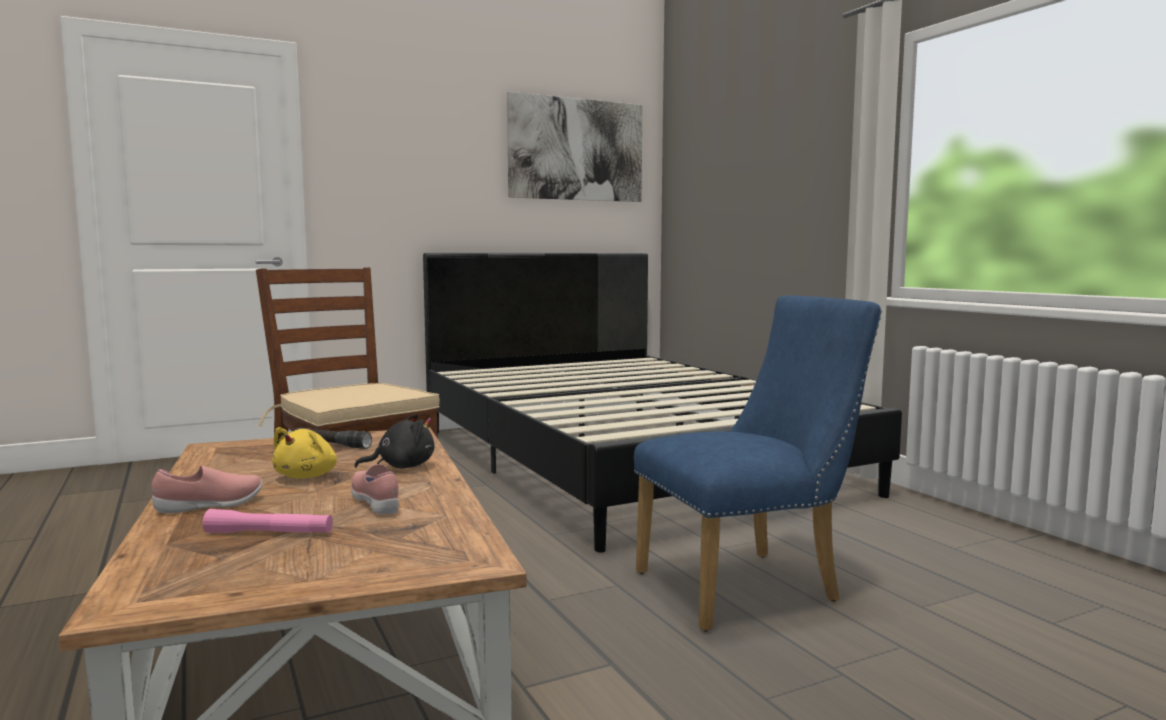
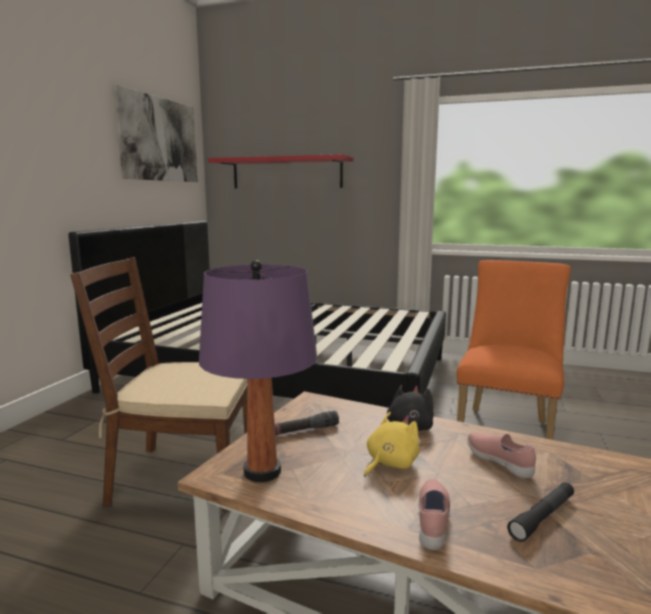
camera: 45 degrees left, 5 degrees up
(233, 453) = (262, 471): none -> purple table lamp
(269, 533) = (542, 517): pink flashlight -> black flashlight
(308, 476) = (390, 463): yellow plush toy -> yellow plush toy turned 105 degrees counterclockwise
(376, 503) = (499, 462): pink shoe -> pink shoe turned 45 degrees clockwise
(735, 182) = (286, 173): none -> red shelf
(749, 586) = (506, 430): blue chair -> orange chair

